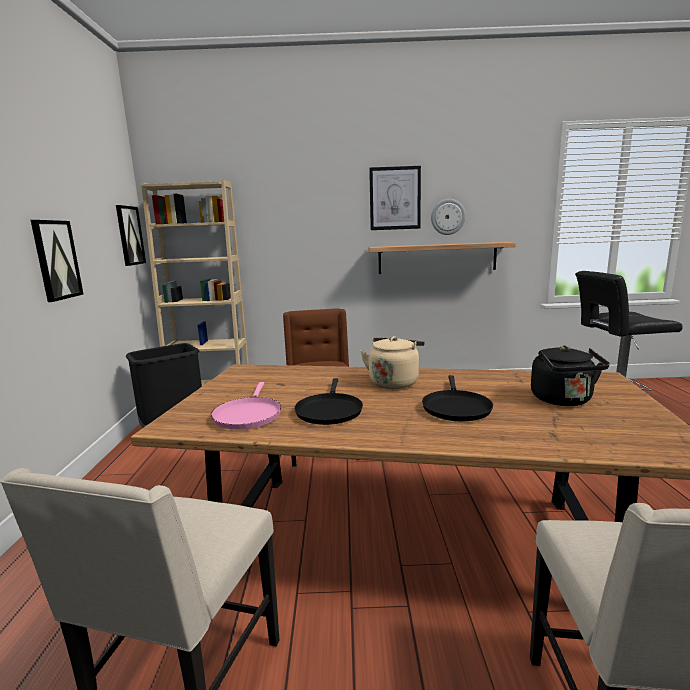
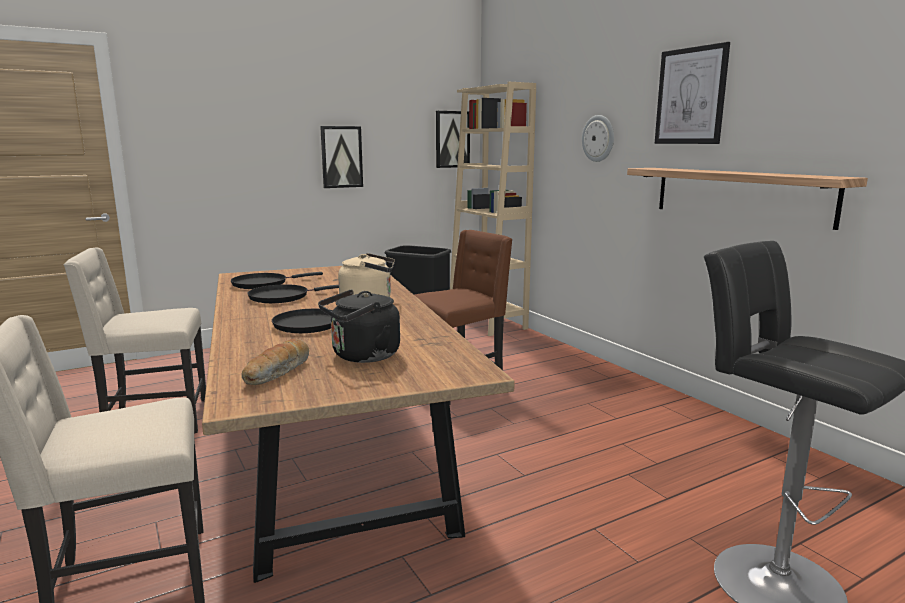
camera: 60 degrees right, 0 degrees up
(248, 415) = (263, 284): pink frying pan -> black frying pan
(447, 217) = (763, 126): wall clock -> wall clock (598, 138)
(607, 432) = (279, 372): none -> bread

